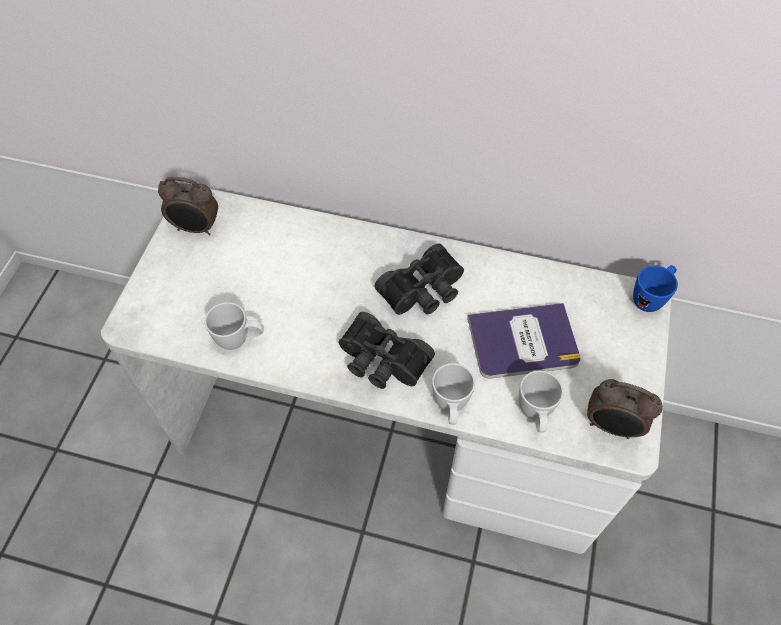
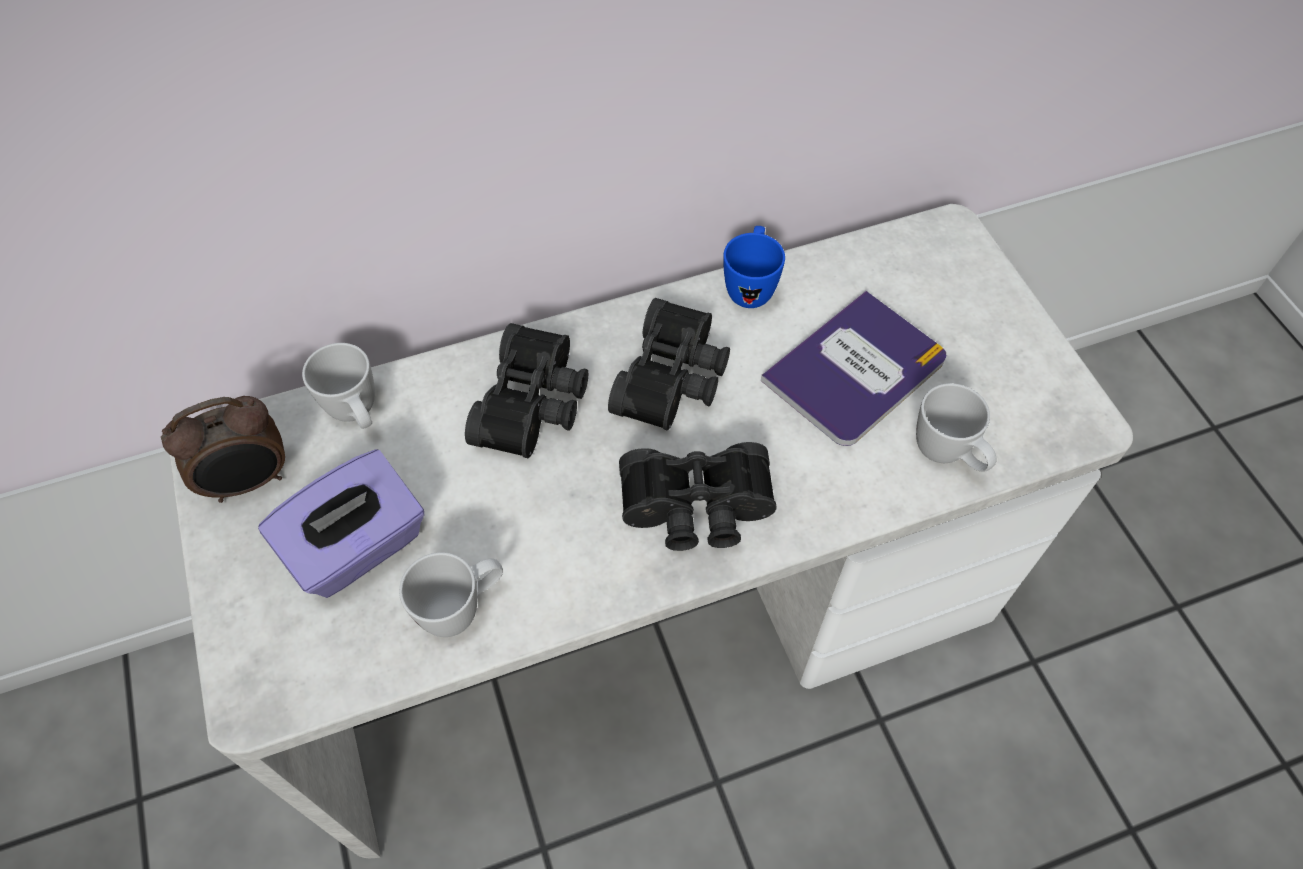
camera: 35 degrees left, 0 degrees up
(218, 285) = (358, 547): none -> purple tissue box
(346, 265) = (536, 404): none -> black binoculars
(450, 408) = (839, 514): white mug -> white mug (357, 415)
(611, 426) = (1044, 413): alarm clock -> none
(650, 298) = (955, 228): blue mug -> blue mug (750, 286)

